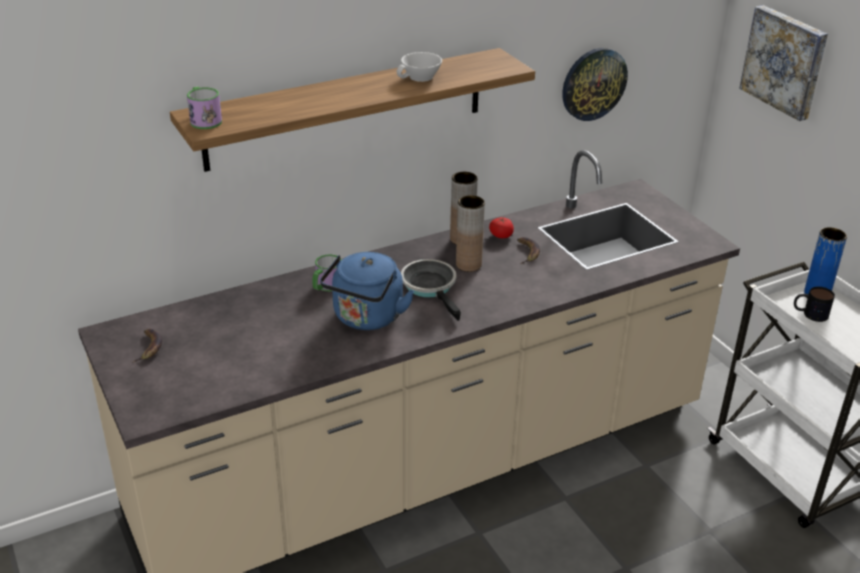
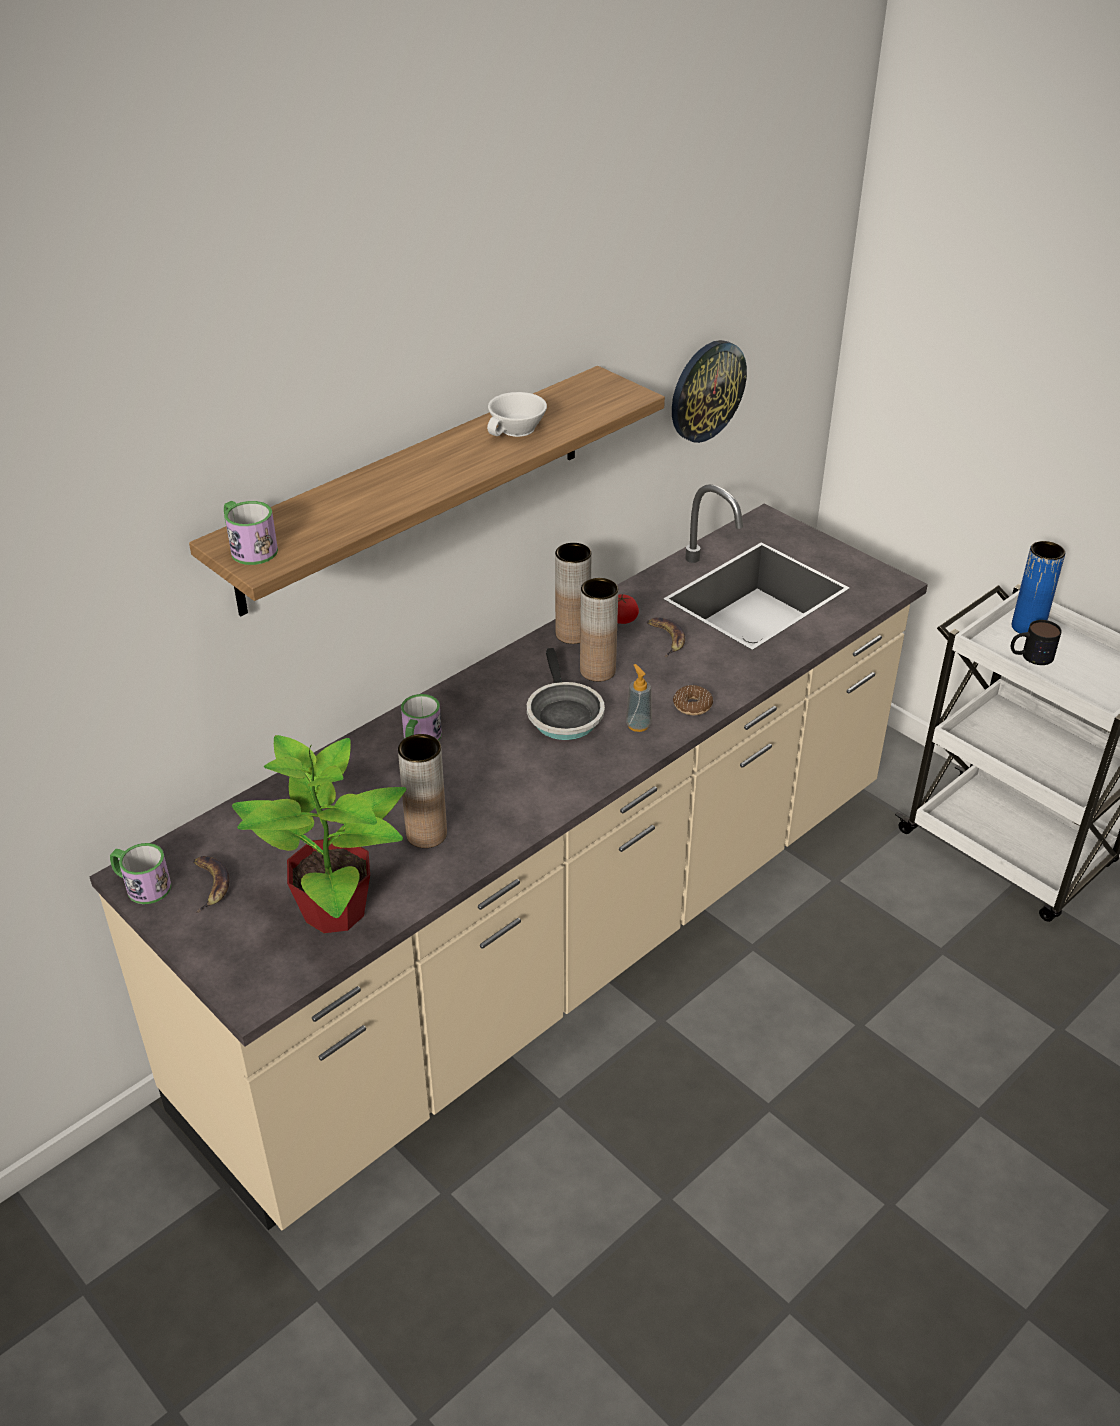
camera: 15 degrees left, 5 degrees up
(107, 340) = (142, 885): none -> mug
(221, 379) = (336, 911): none -> potted plant
(302, 344) = (426, 834): none -> brown vase
(366, 318) = (497, 778): blue kettle -> none
(431, 287) = (563, 714): frying pan -> frying pan turned 150 degrees counterclockwise
(480, 303) = (638, 725): none -> soap dispenser
(525, 297) = (692, 705): none -> donut
(785, 61) = (947, 327): picture -> none

